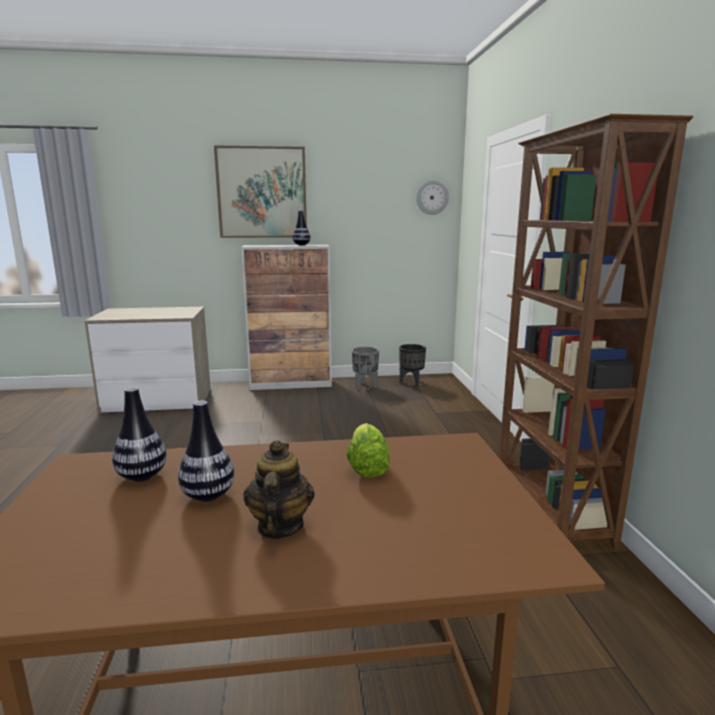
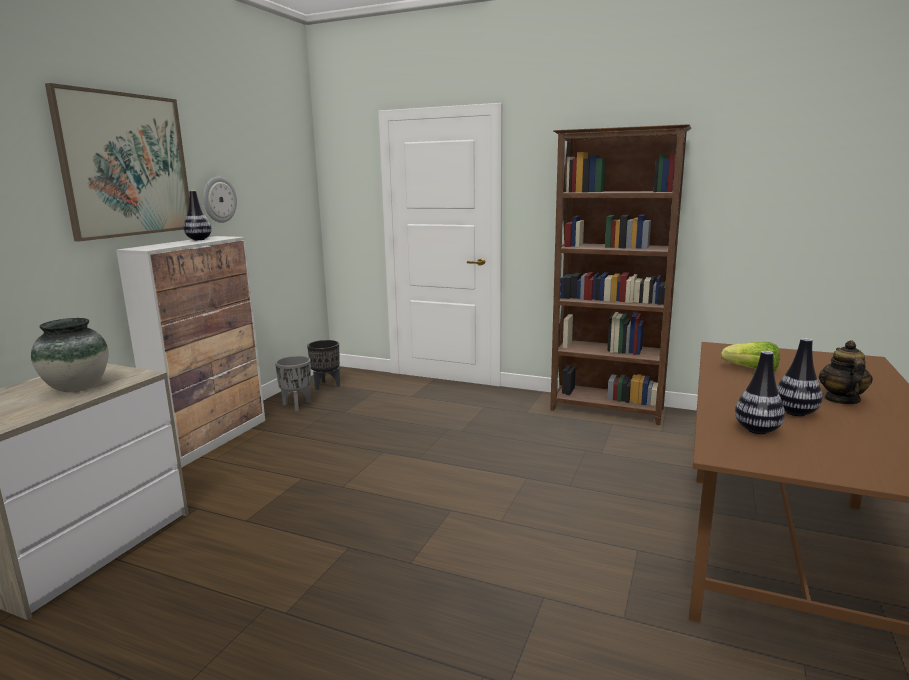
camera: 60 degrees left, 0 degrees up
(157, 314) = (76, 388): none -> vase
(279, 526) = (841, 400): teapot -> teapot turned 75 degrees clockwise
(432, 197) = (297, 171): wall clock -> wall clock (219, 199)

